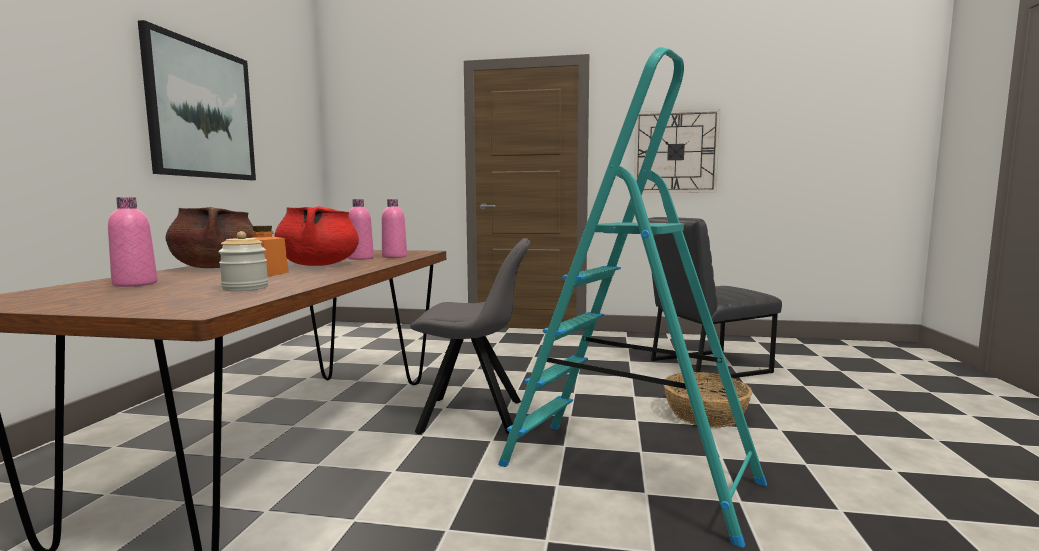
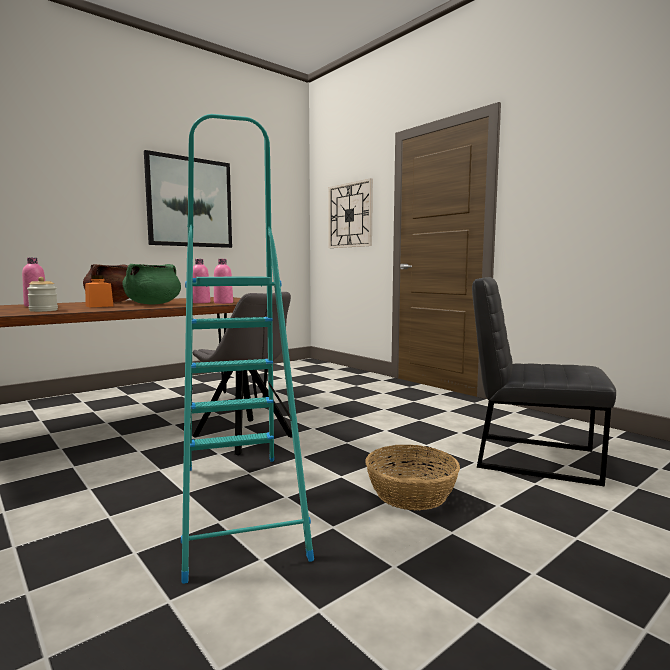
camera: 40 degrees right, 0 degrees up
(319, 265) = (153, 304): red cooking pot -> green cooking pot
(675, 152) = (590, 200): wall clock -> wall clock (350, 215)

